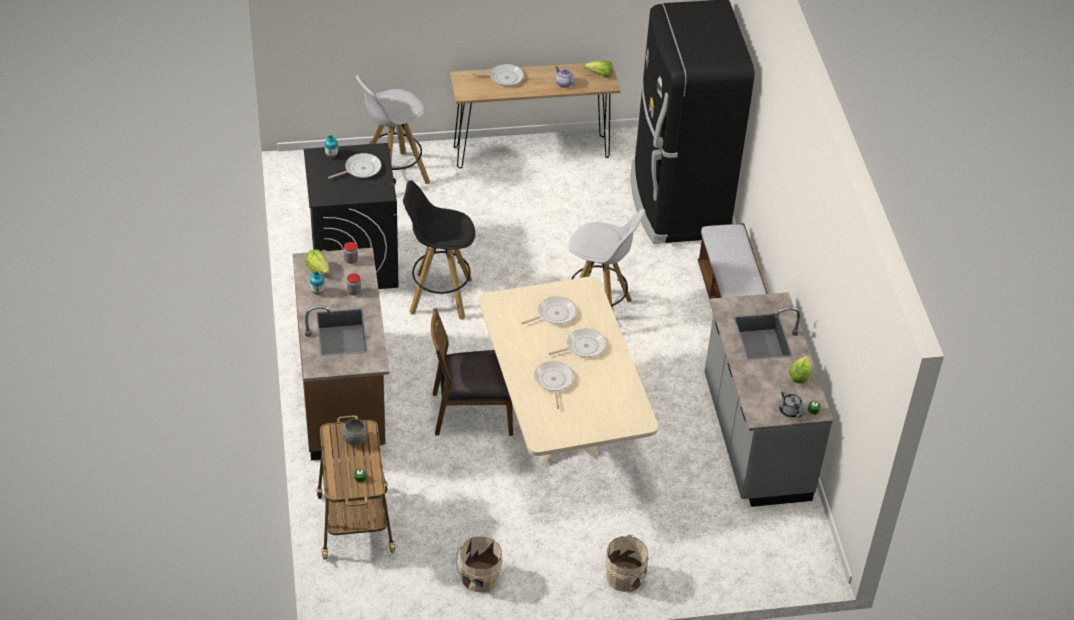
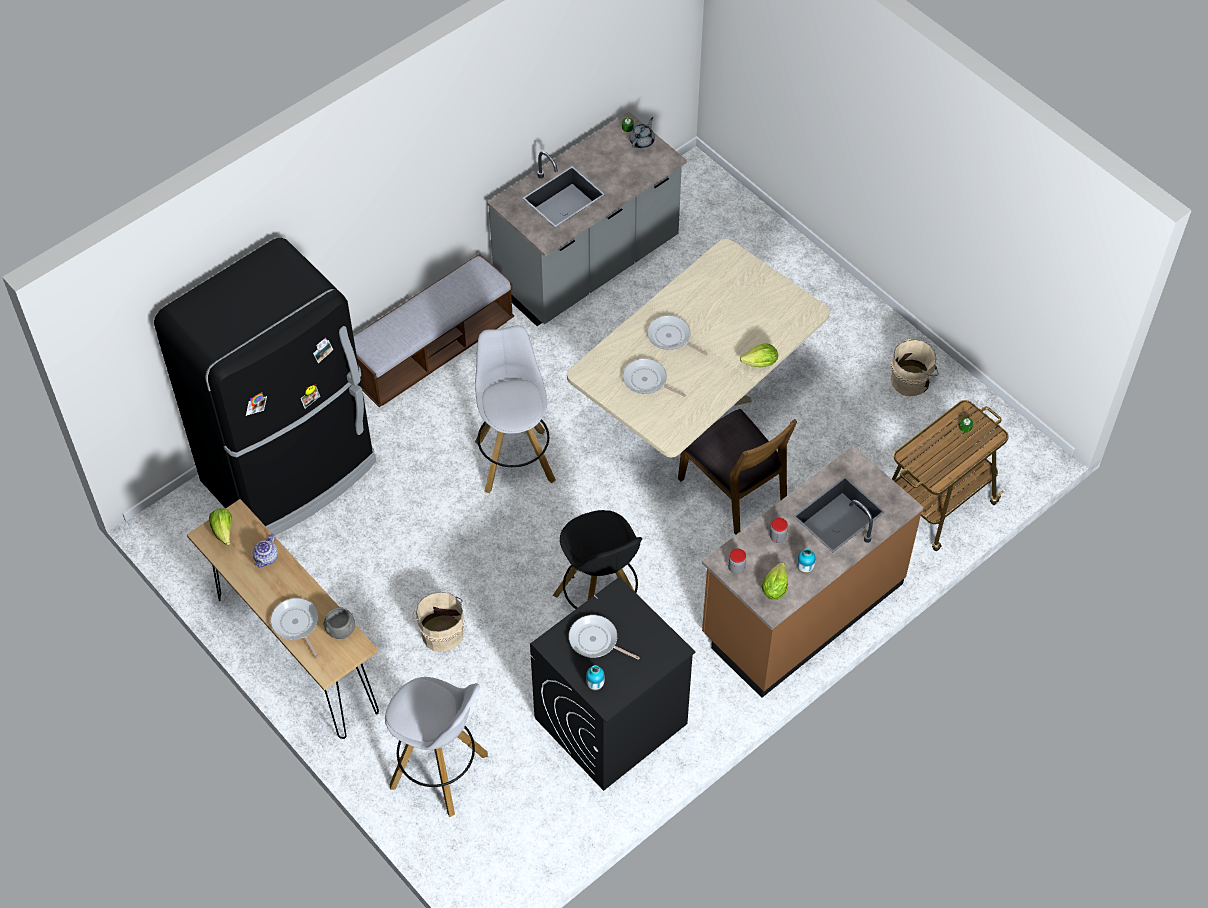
camera: 120 degrees left, 10 degrees up
(355, 439) = (928, 457): grey bowl -> grey bowl (340, 630)
(553, 381) = (735, 337): frying pan -> none
(626, 577) = (818, 284): beige bucket -> beige bucket (441, 631)
(799, 377) = (595, 151): lettuce -> lettuce (760, 363)

